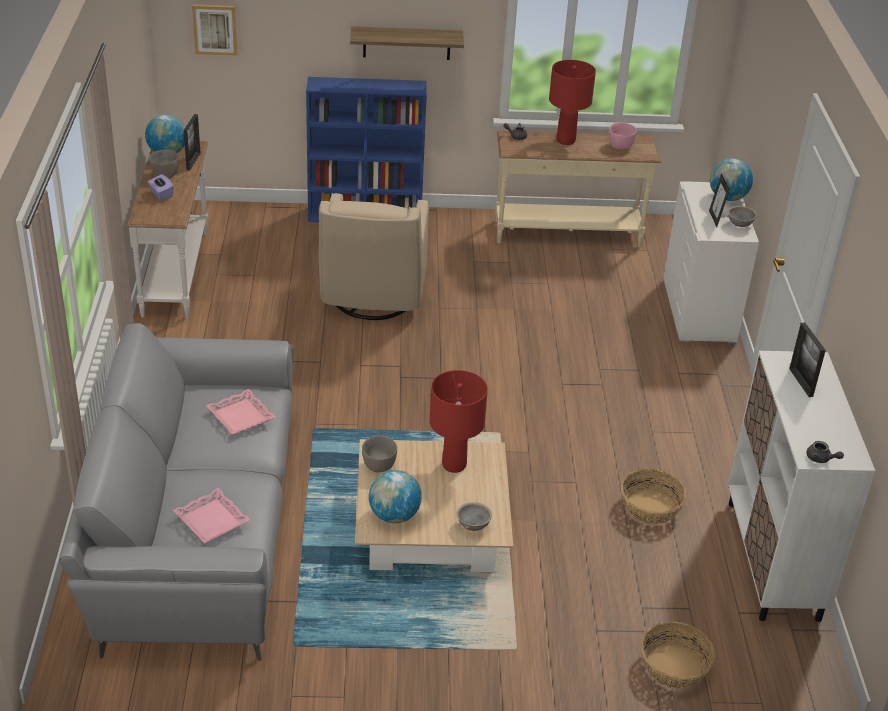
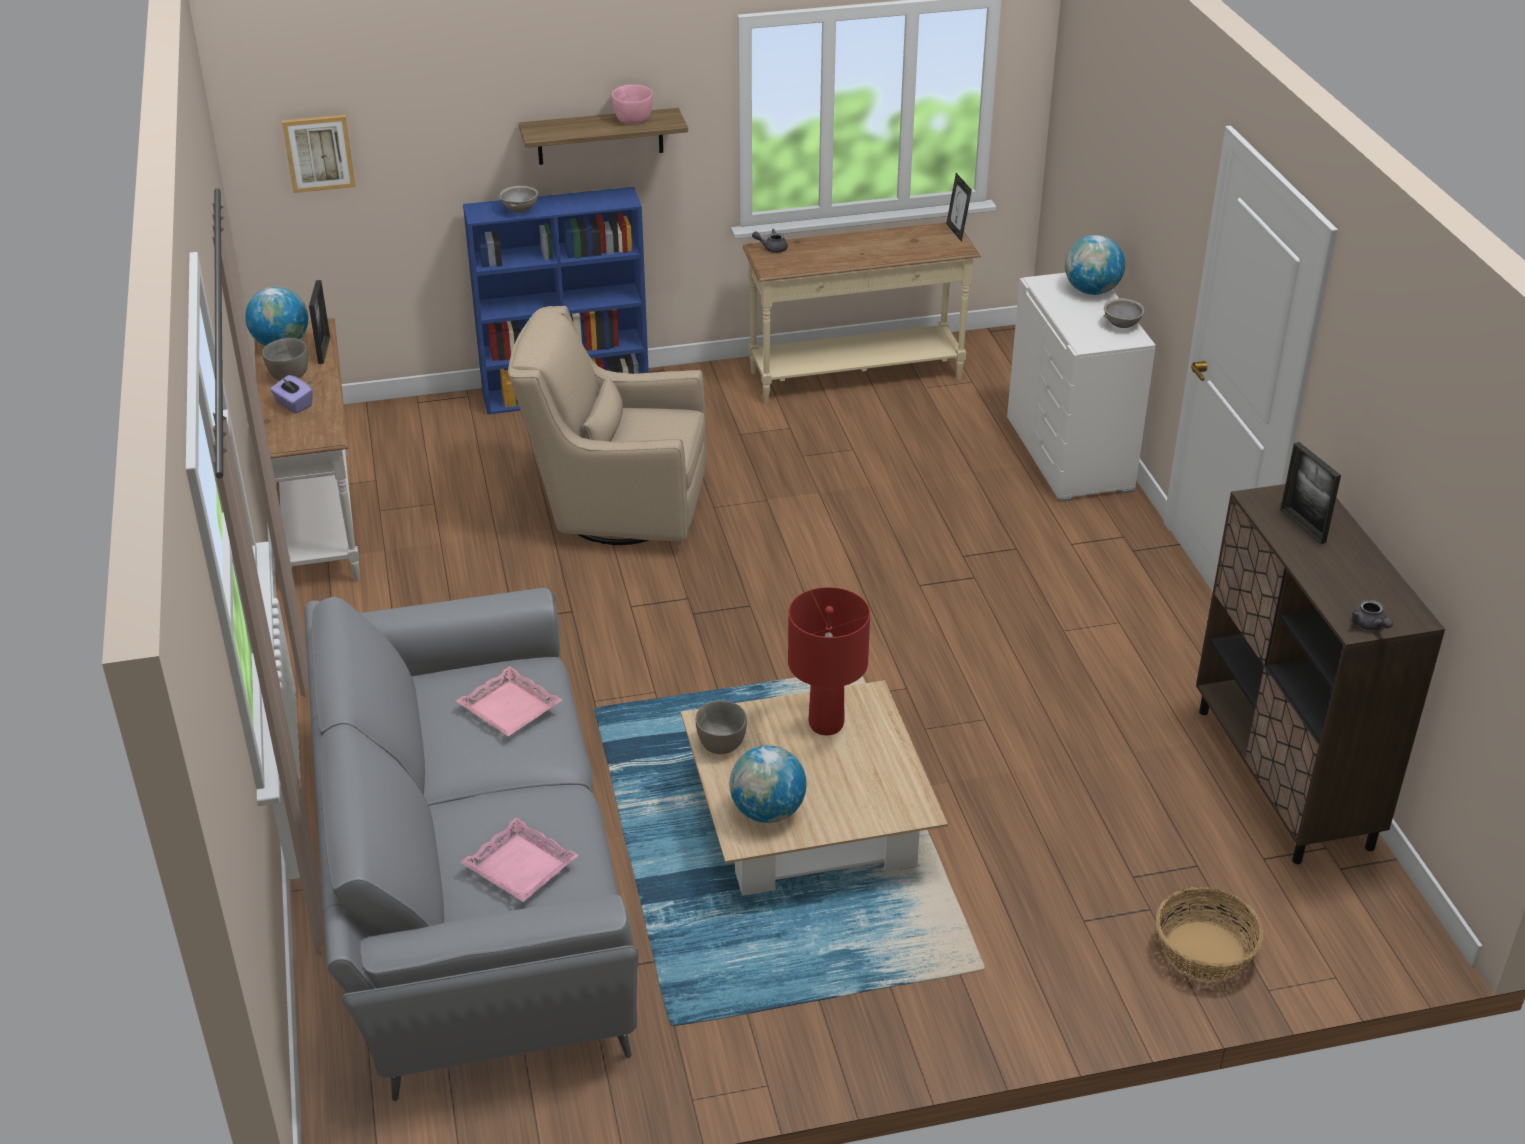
camera: 10 degrees left, 0 degrees up
(372, 299) = (616, 510): beige armchair -> beige armchair turned 105 degrees clockwise
(472, 526) = (882, 806): grey bowl -> grey bowl (519, 211)
(566, 140) = (842, 244): red table lamp -> none
(620, 146) = (919, 241): pink bowl -> pink bowl (632, 120)
(650, 508) = (1097, 737): basket -> none
(715, 219) = (1086, 322): picture frame -> picture frame (957, 232)
(773, 560) = (1283, 778): white cabinet -> brown cabinet
(821, 459) = (1370, 626): grey teapot -> grey teapot turned 45 degrees clockwise

